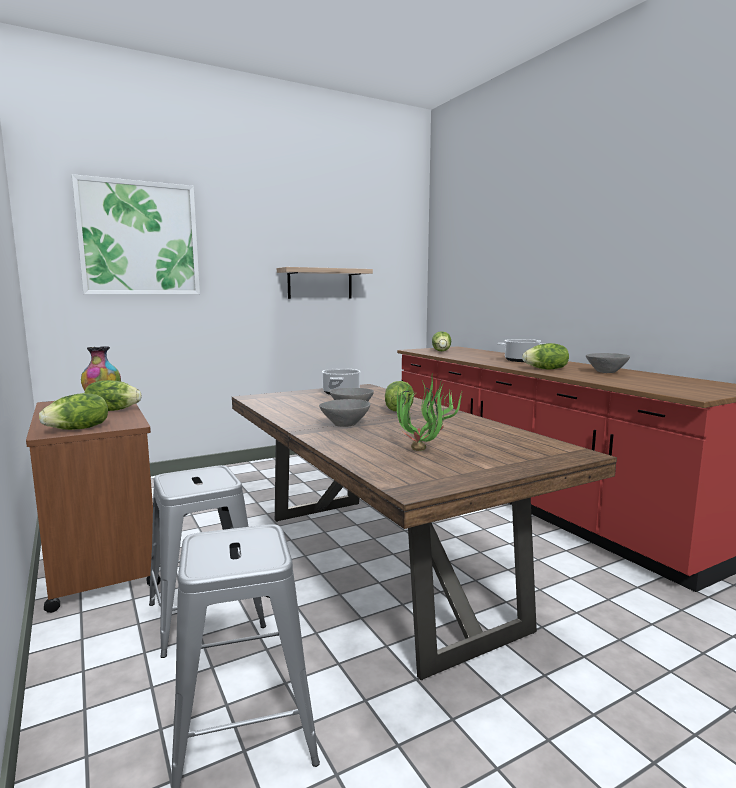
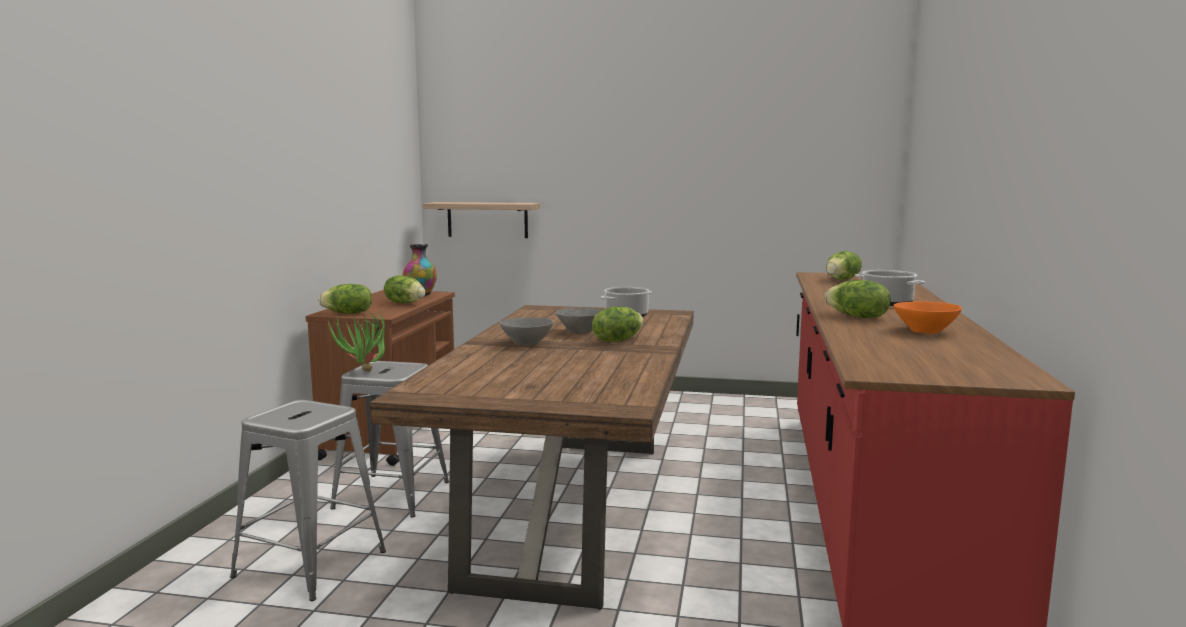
camera: 40 degrees right, 0 degrees up
(139, 239) = (520, 134): picture -> none
(320, 283) = (725, 179): shelf -> shelf (487, 219)
(424, 453) = (501, 377): potted plant -> potted plant (364, 374)
(605, 372) = (924, 331): grey bowl -> orange bowl

